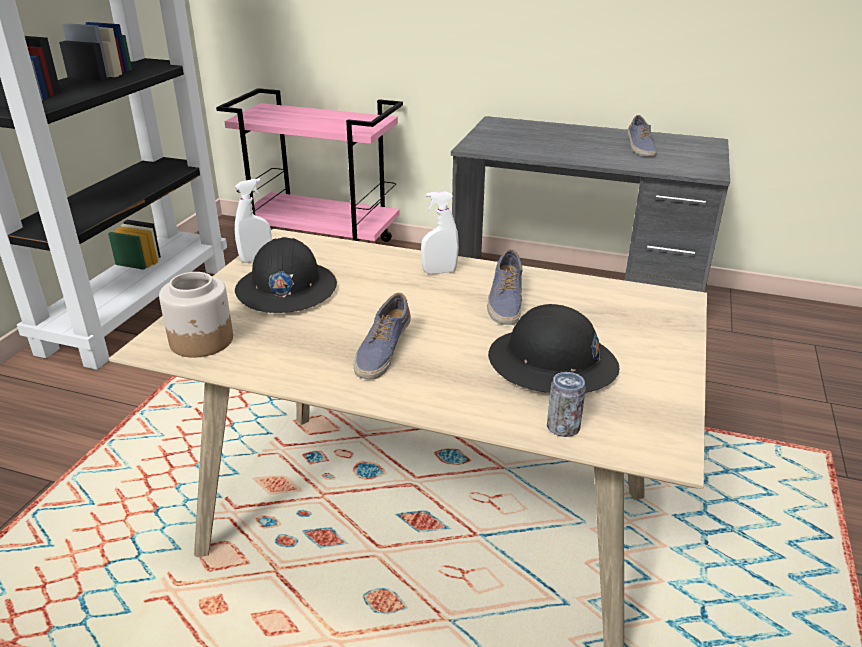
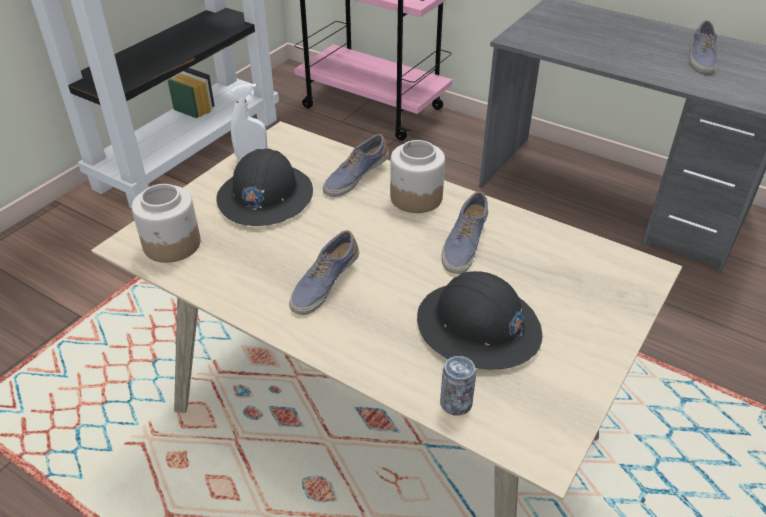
camera: 15 degrees right, 10 degrees up
(372, 263) = (355, 177): none -> shoe
(439, 272) = (415, 197): white spray bottle -> jar

